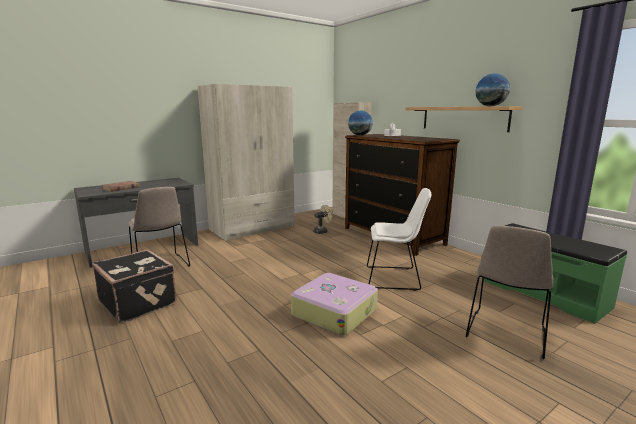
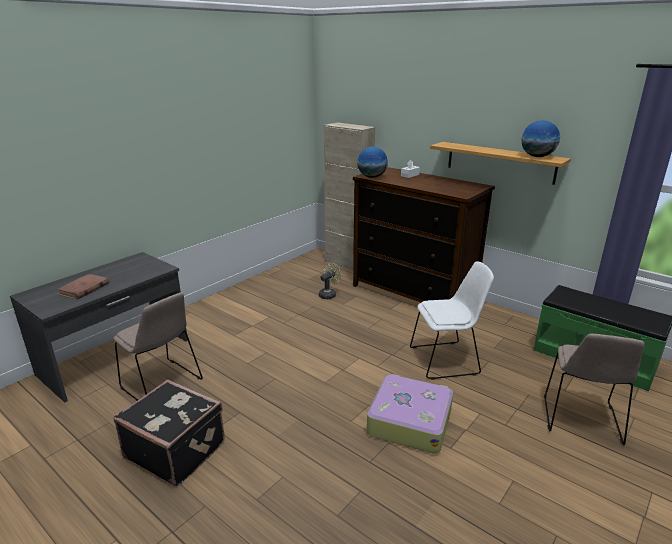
camera: 15 degrees left, 10 degrees up
(252, 228) = (240, 299): beige wardrobe -> none

